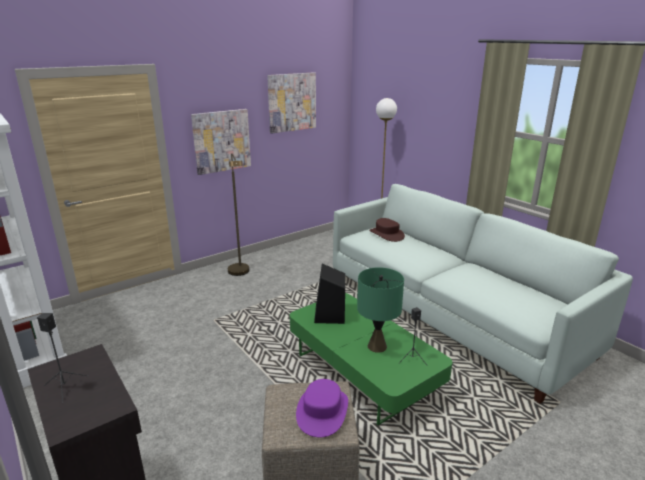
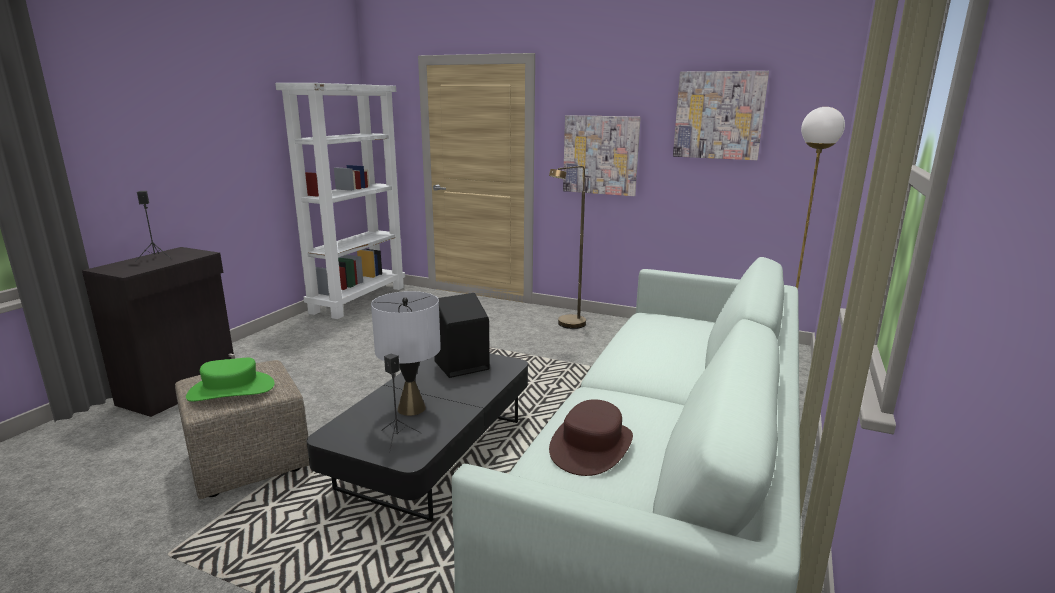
camera: 60 degrees right, 5 degrees down
(322, 411) = (231, 389): purple hat -> green hat
(363, 373) = (434, 453): green coffee table -> black coffee table
(377, 346) = (411, 408): green table lamp -> grey table lamp
(387, 234) = (683, 327): brown hat -> brown hat (591, 446)

